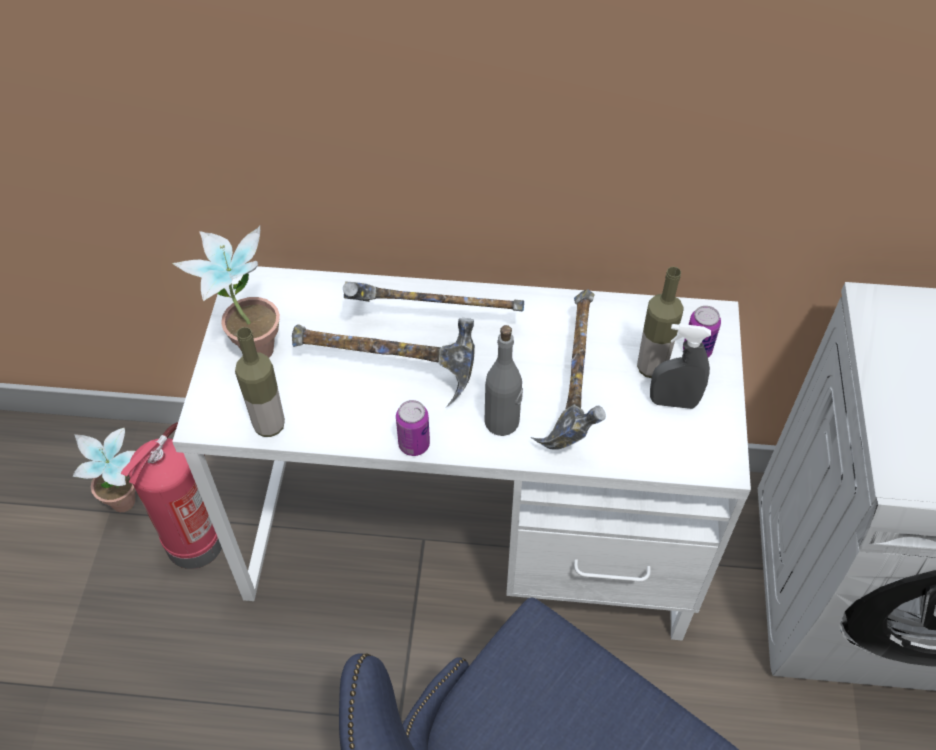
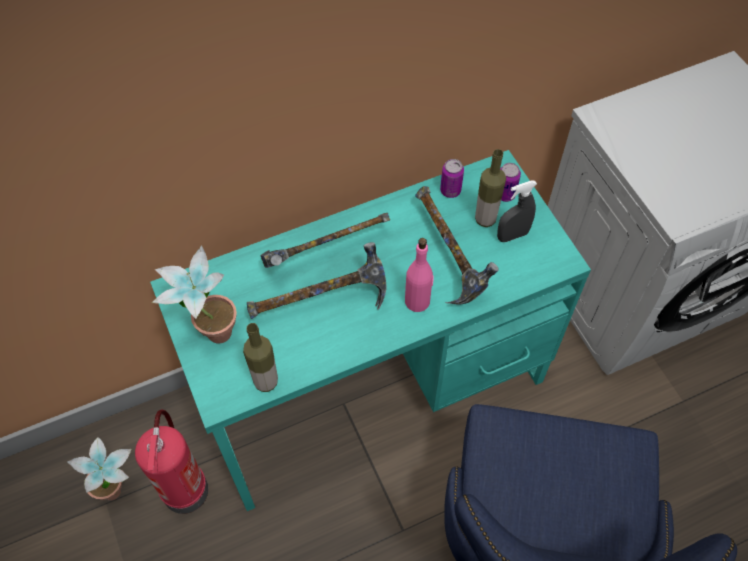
camera: 30 degrees left, 5 degrees up
(414, 444) = (371, 345): can -> can (450, 190)
(470, 538) = (373, 386): white desk -> turquoise desk
(502, 422) = (417, 301): grey bottle -> pink bottle

